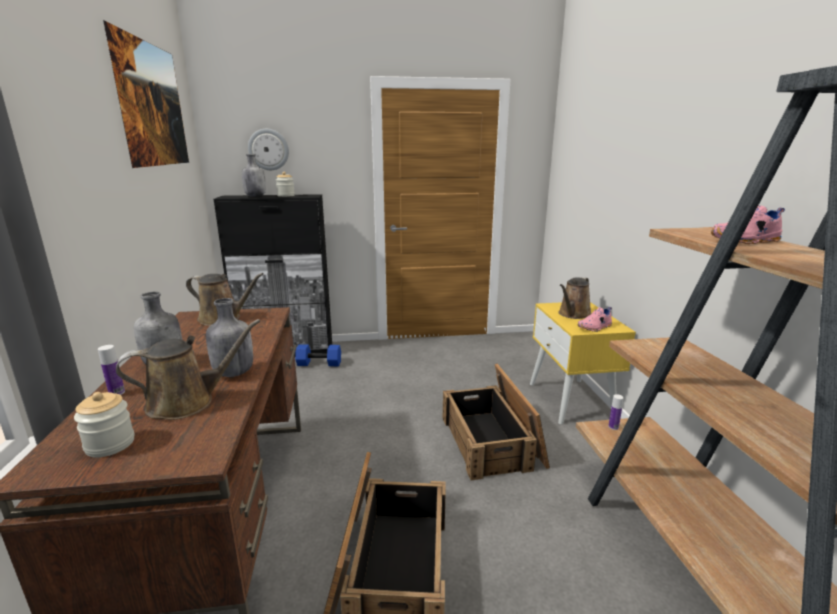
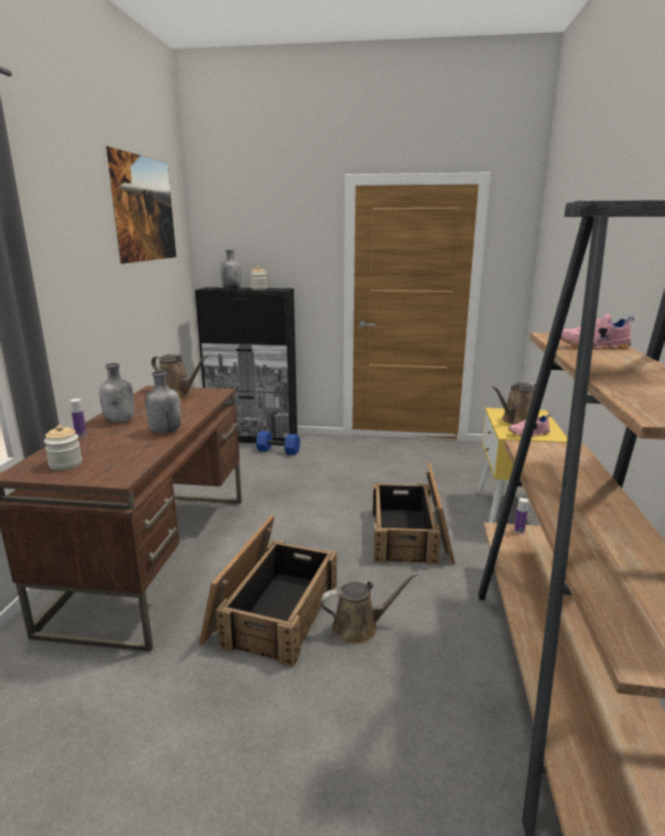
camera: 15 degrees right, 0 degrees up
(188, 402) = (124, 446): brown watering can -> brown watering can (359, 627)
(268, 149) = (248, 245): wall clock -> none

